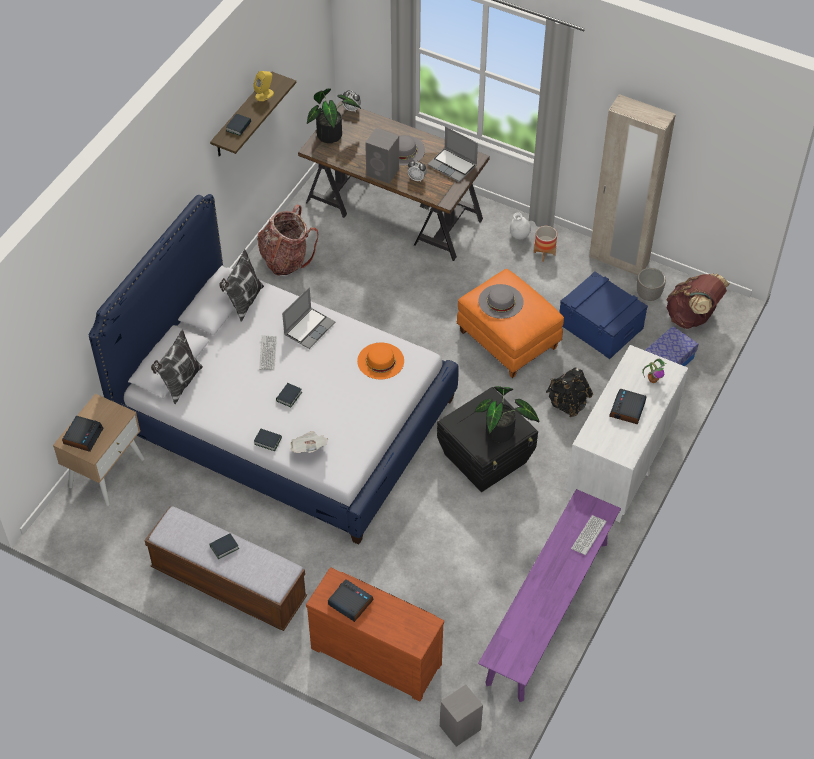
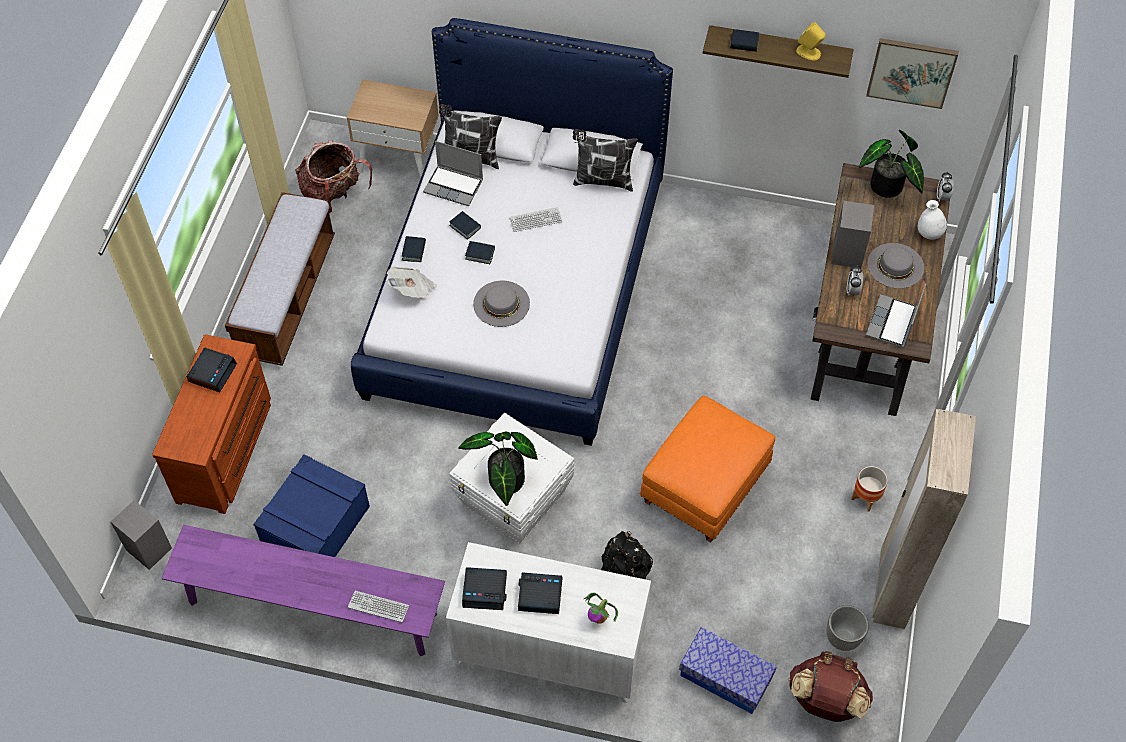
camera: 75 degrees right, 5 degrees up
(83, 436) = (379, 98): alarm clock -> alarm clock (485, 590)
(224, 547) = (282, 257): book -> book (465, 227)
(286, 259) = (742, 232): backpack -> backpack (334, 194)
(296, 54) = (911, 72): none -> picture
(309, 328) = (585, 248): laptop -> laptop (454, 186)
(380, 361) = (558, 327): orange hat -> none
(486, 458) = (514, 499): black storage box -> white storage box
(501, 301) = (709, 437): grey hat -> grey hat (501, 303)
(519, 236) = (884, 463): white vase -> white vase (929, 234)
(600, 326) = (766, 588): blue storage box -> blue storage box (316, 526)

